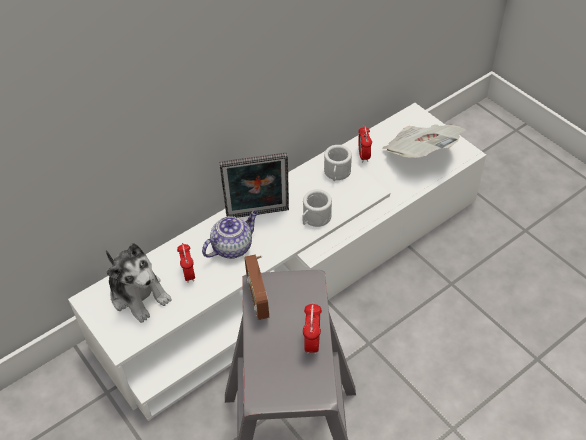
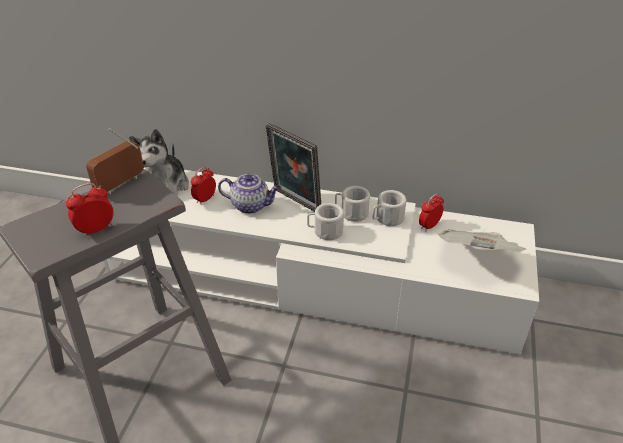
camera: 50 degrees right, 10 degrees down
(308, 189) = (351, 213): none -> white mug

